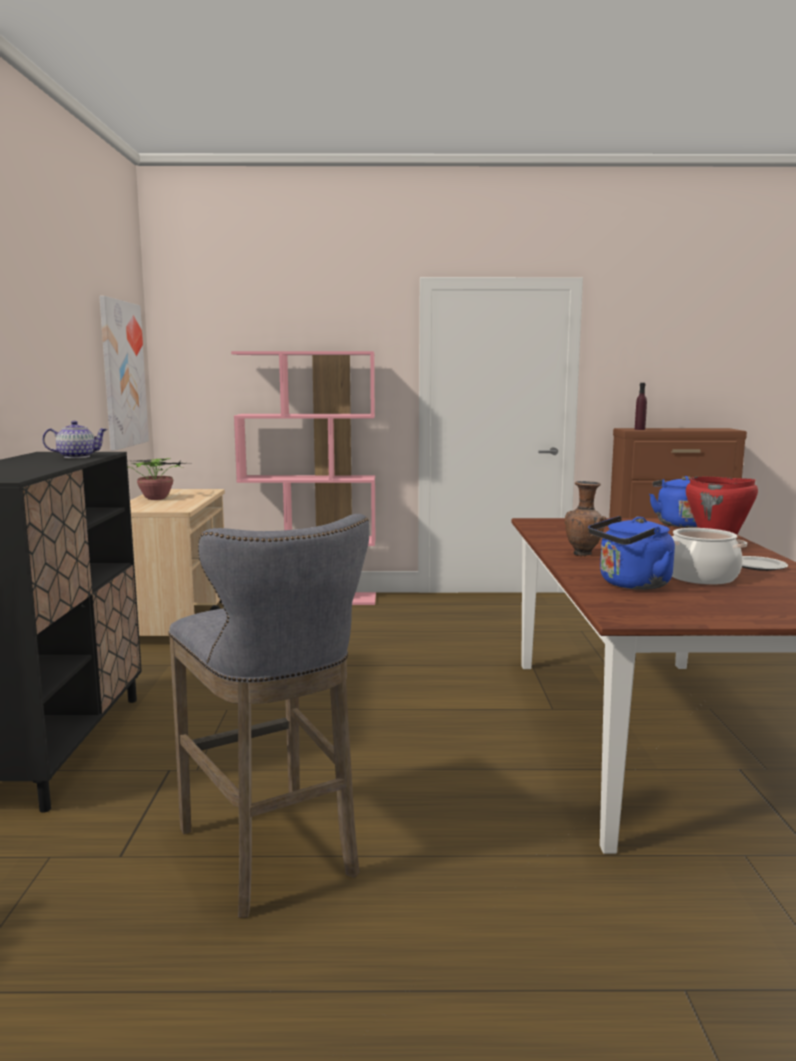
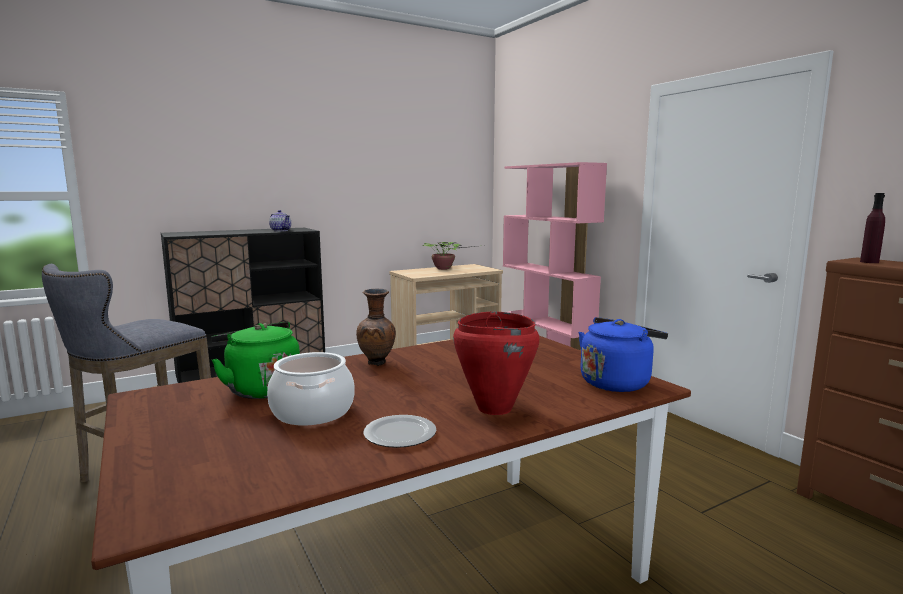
camera: 60 degrees right, 0 degrees up
(122, 374) = (442, 184): picture -> none
(631, 584) = (261, 389): blue kettle -> green kettle

